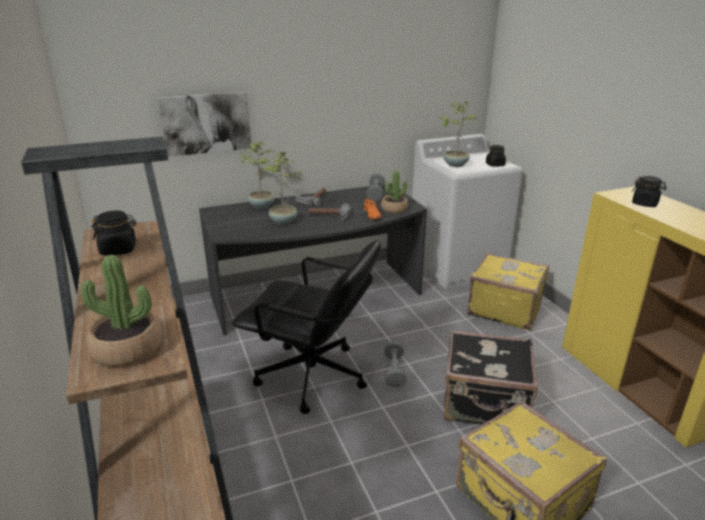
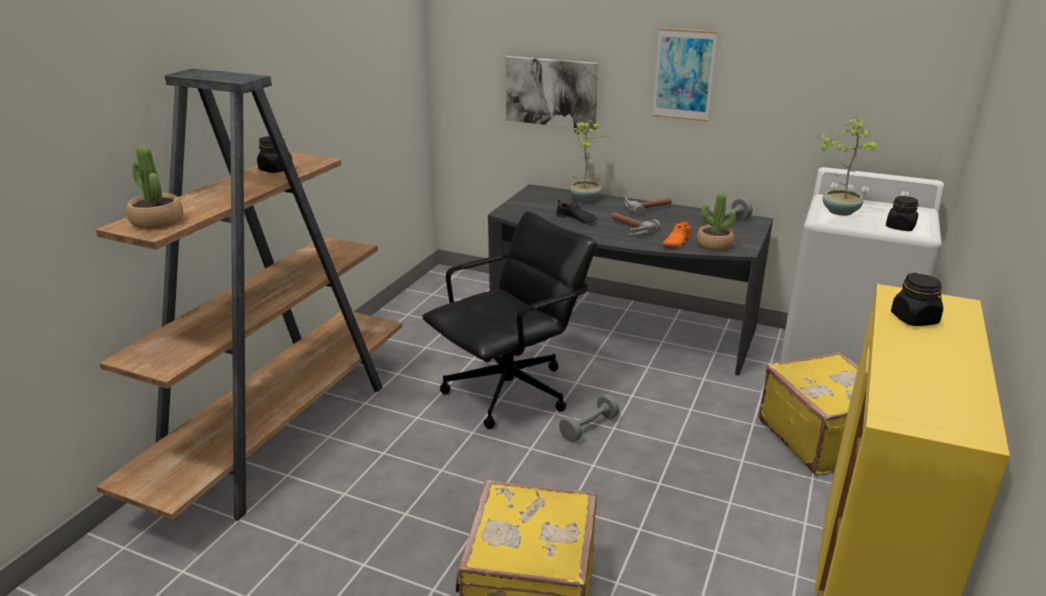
camera: 45 degrees right, 0 degrees up
(283, 222) = (576, 219): potted plant -> black shoe
(312, 377) = (510, 391): black office chair -> black office chair turned 105 degrees counterclockwise
(316, 91) = (684, 75): none -> picture
(485, 404) = (632, 506): black suitcase -> none

